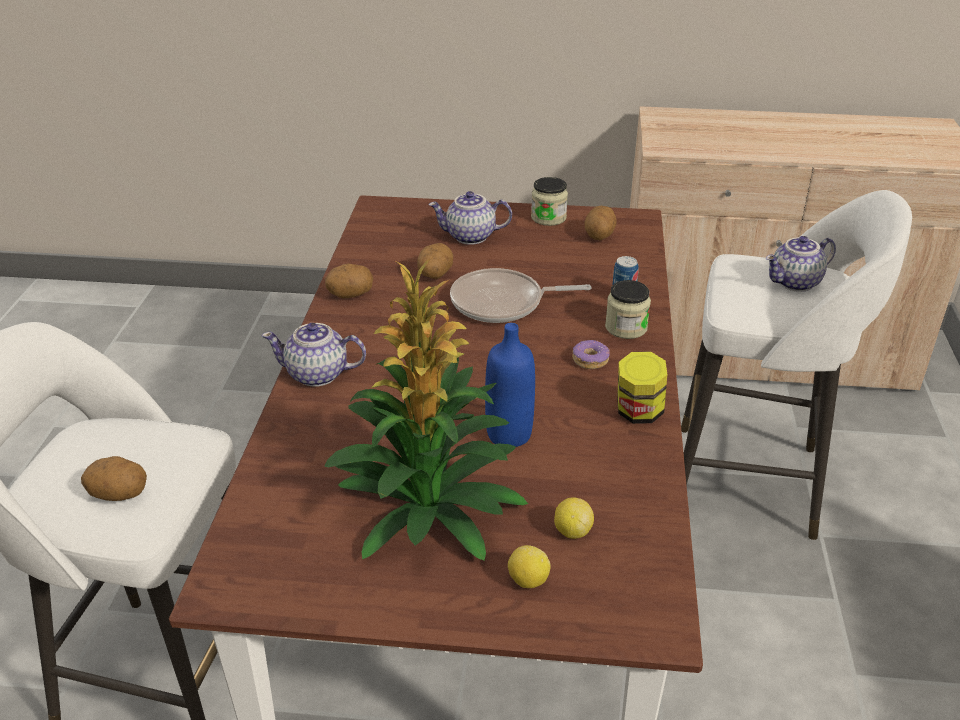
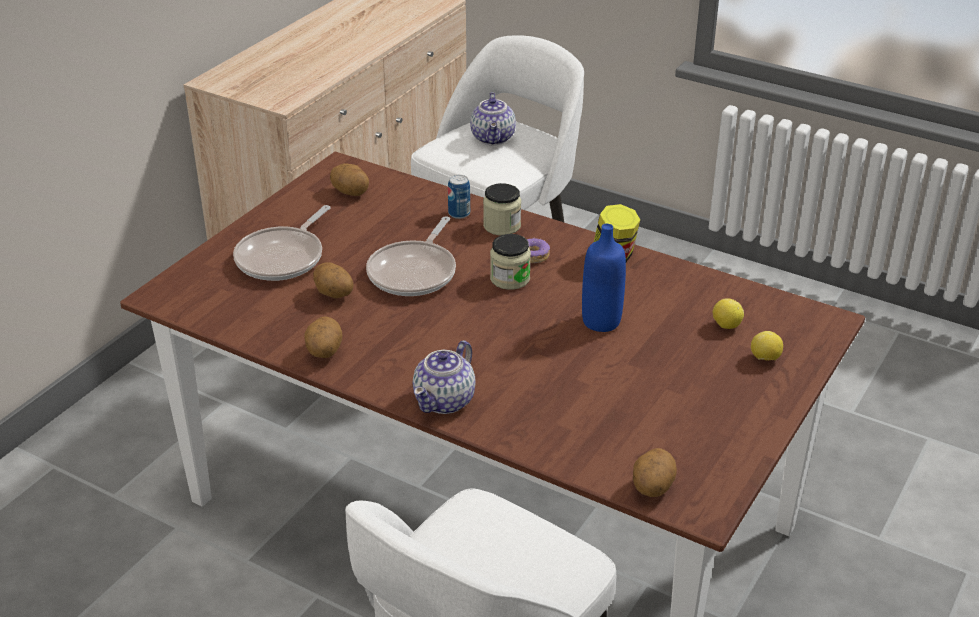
camera: 65 degrees left, 0 degrees up
(119, 494) = (533, 563): potato -> potato (652, 488)
(426, 508) = (665, 383): potted plant -> none
(470, 237) = (283, 258): teapot -> frying pan
(548, 218) = (291, 207): jar -> jar (510, 279)

